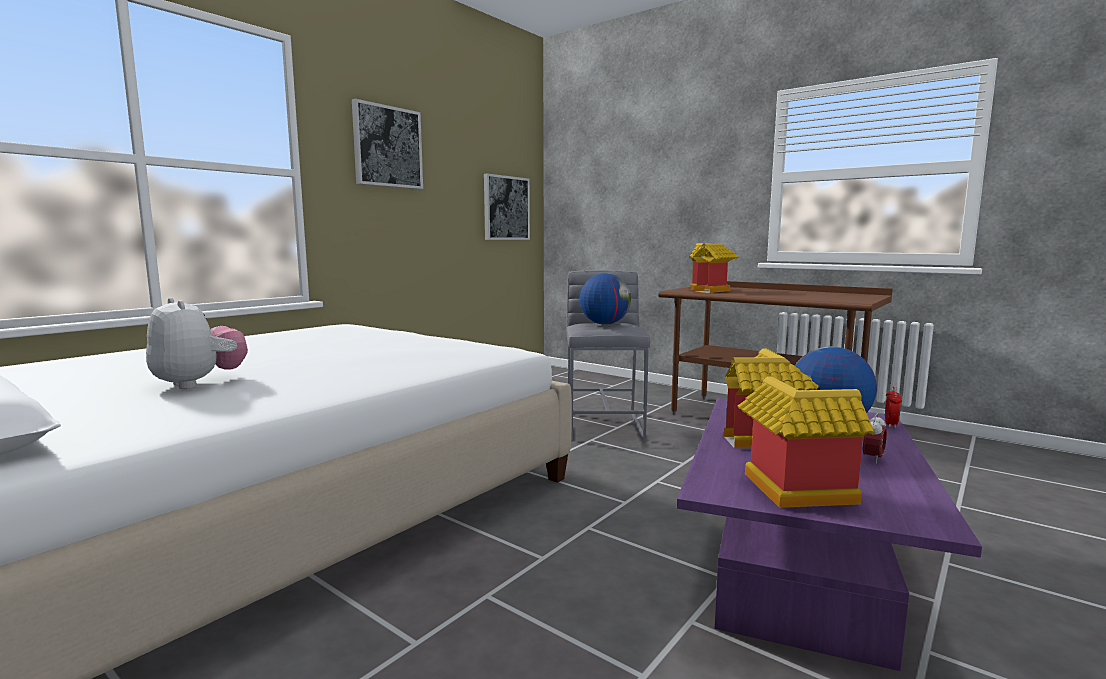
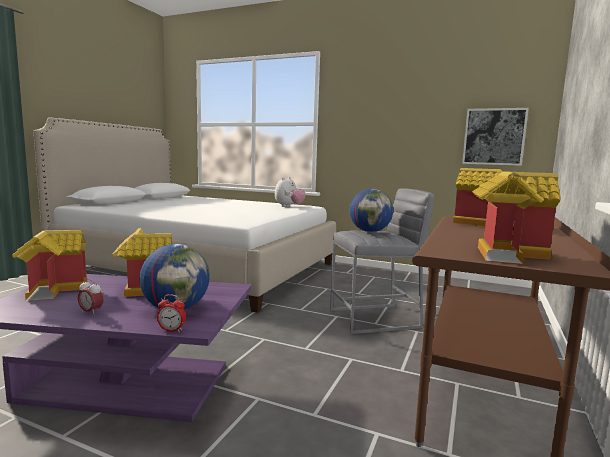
camera: 75 degrees right, 0 degrees up
(199, 383) = (169, 205): plush toy -> plush toy (289, 206)
(387, 147) = (374, 101): picture -> none
(844, 297) = (507, 253): none -> toy house

